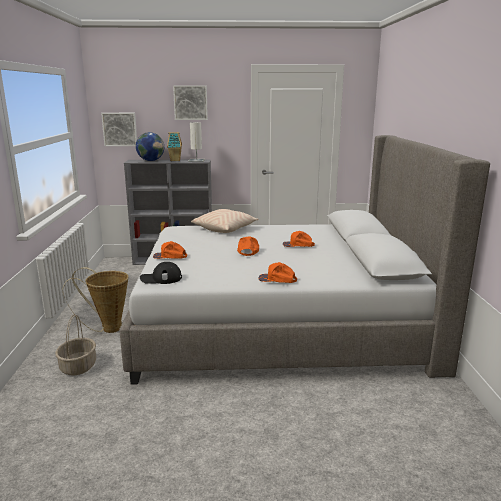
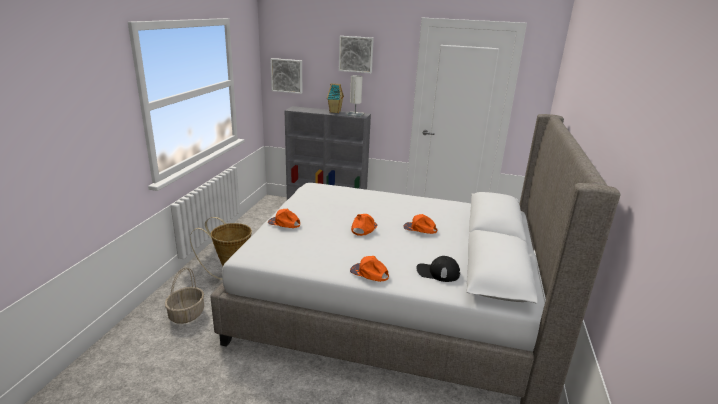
camera: 15 degrees right, 5 degrees up
(151, 160) = (311, 110): globe -> none
(161, 278) = (258, 251): black cap -> black cap (437, 272)
(225, 229) = (359, 195): beige pillow -> none

